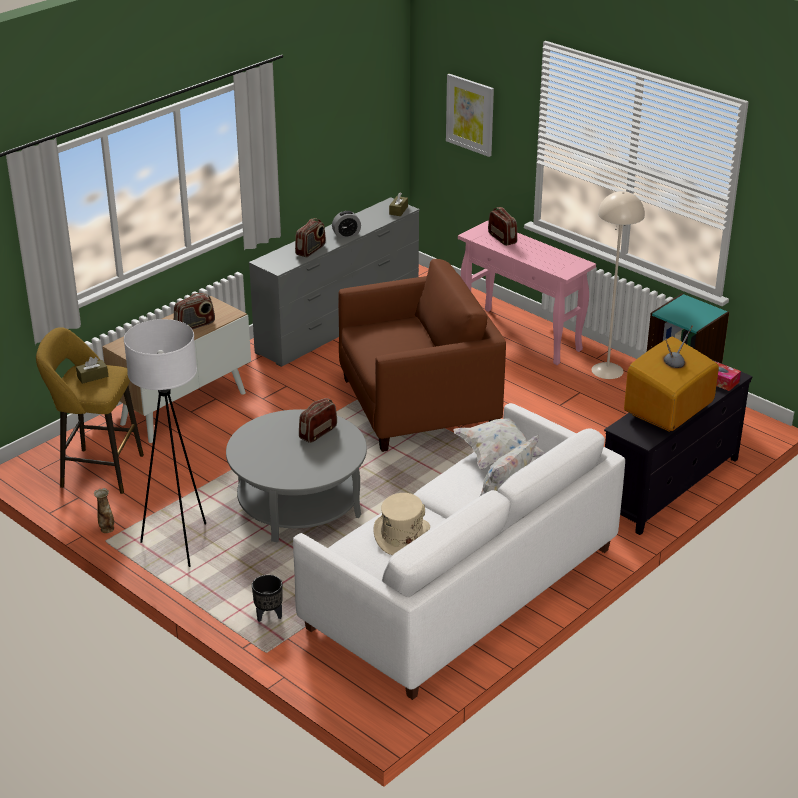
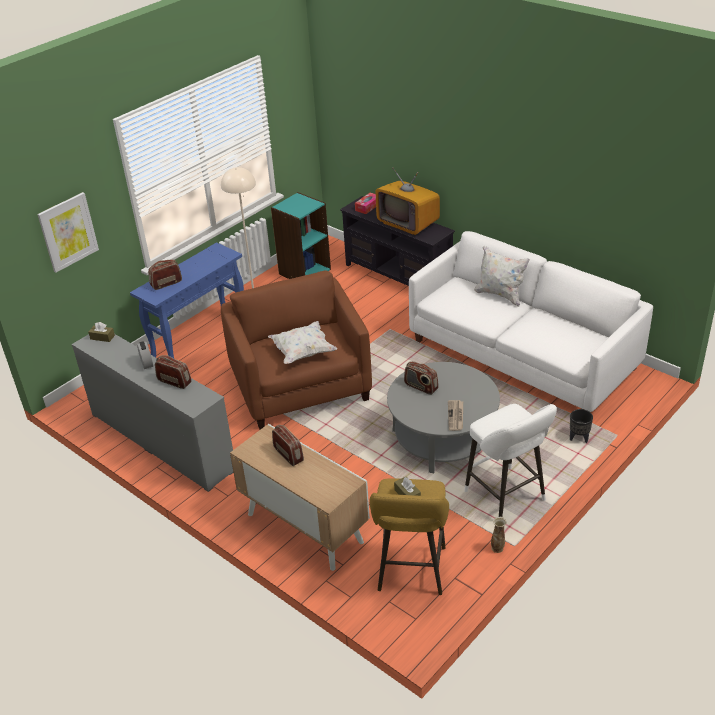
camera: 90 degrees left, 5 degrees up
(179, 544) = (507, 498): white floor lamp -> white stool
(255, 454) = (456, 416): none -> newspaper
(401, 536) = (549, 333): beige hat -> none
(497, 455) = (444, 300): white pillow -> white pillow (303, 352)
(522, 336) = (200, 338): pink console table -> blue console table

